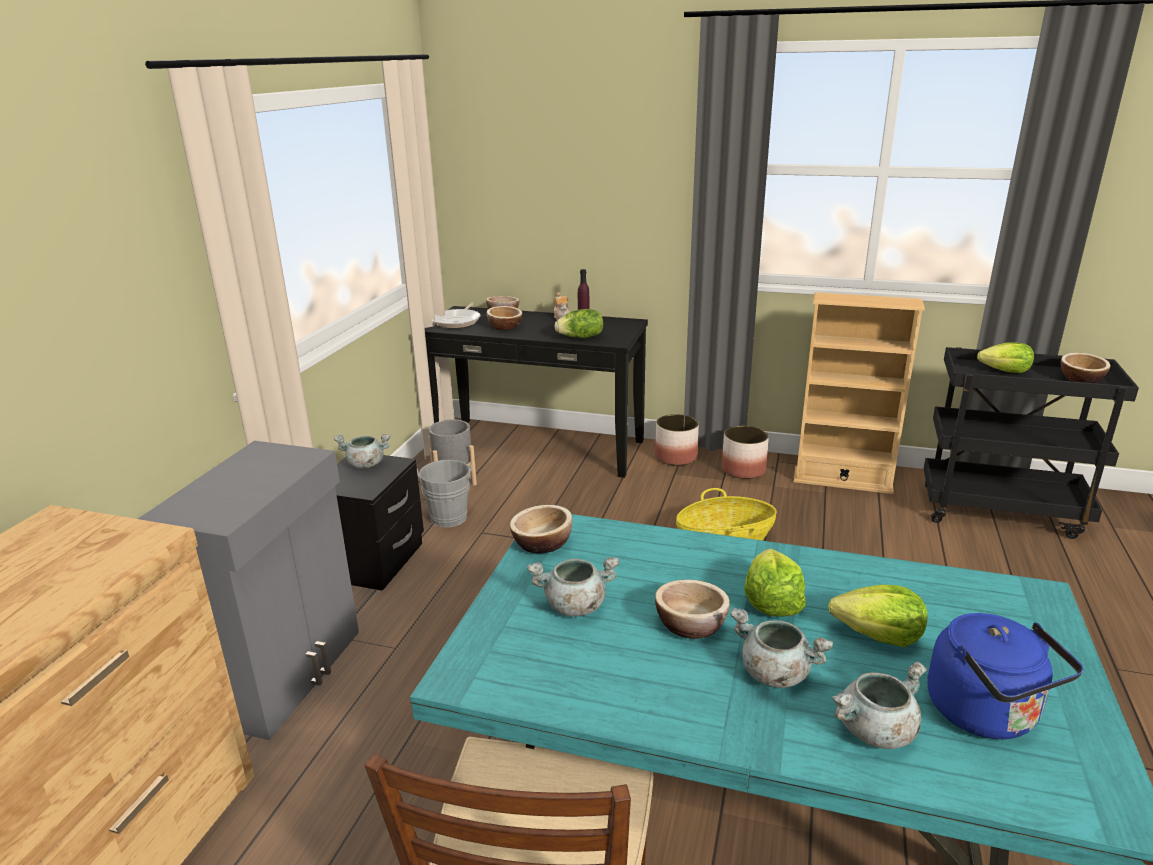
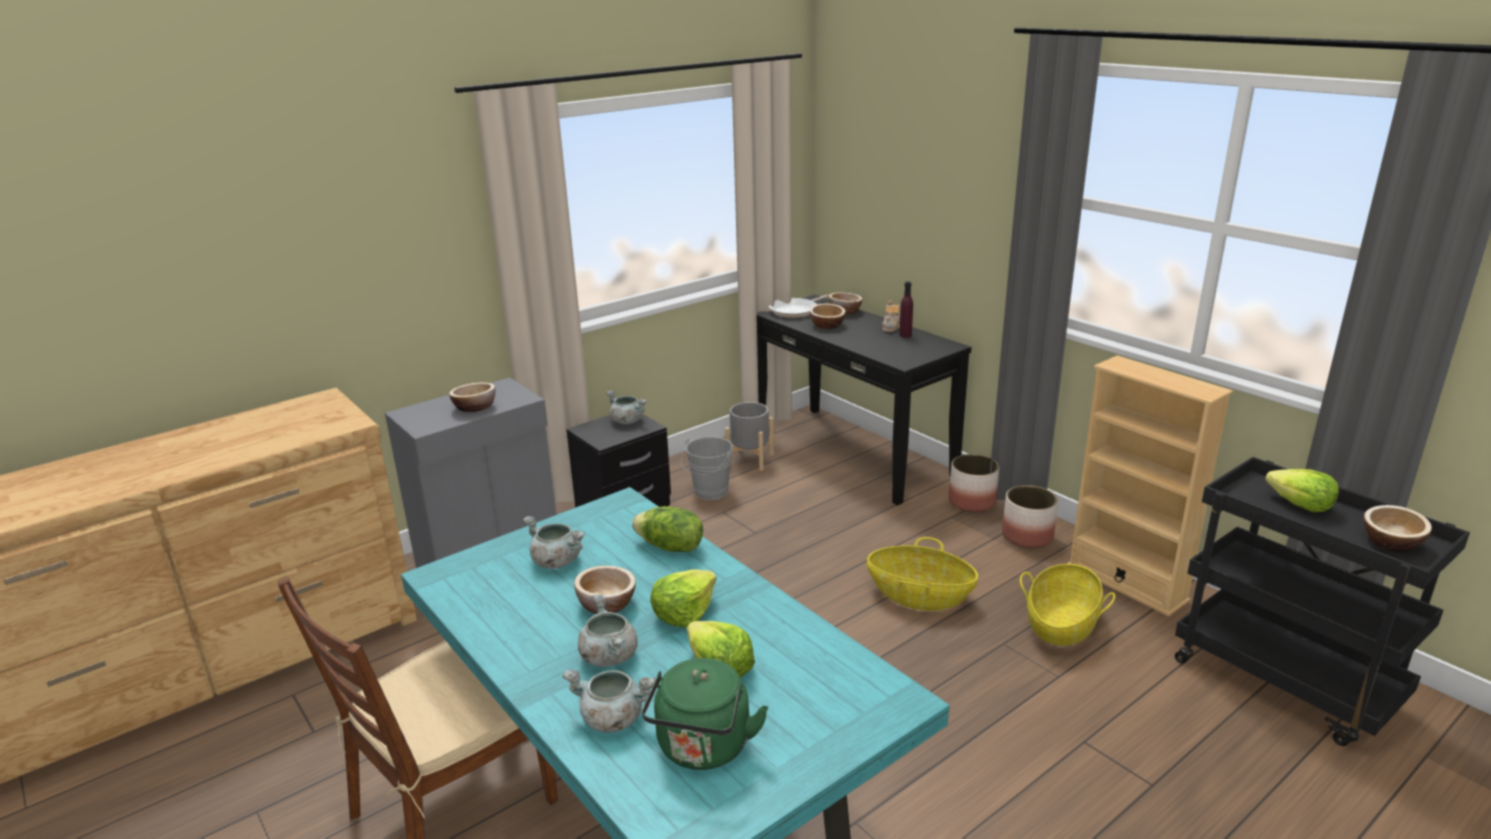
camera: 35 degrees right, 0 degrees up
(542, 544) = (598, 513): bowl -> bowl (475, 407)
(581, 337) = (877, 351): lettuce -> lettuce (670, 547)
(840, 525) = (1061, 624): none -> basket
(987, 714) = (703, 749): blue kettle -> green kettle

